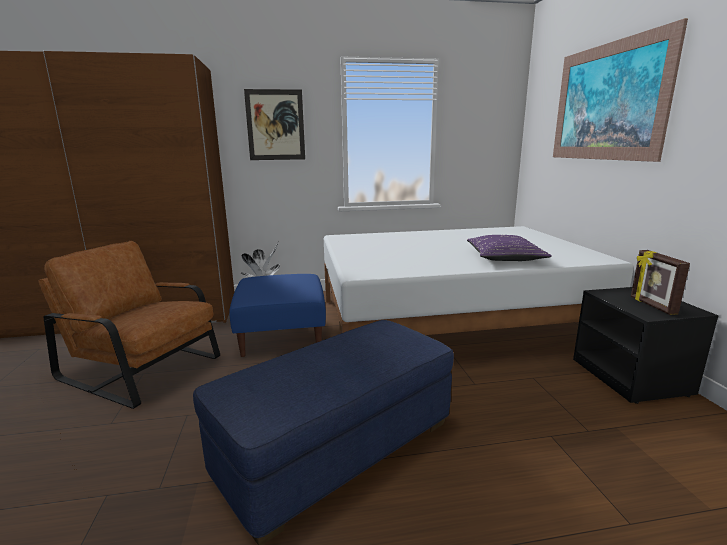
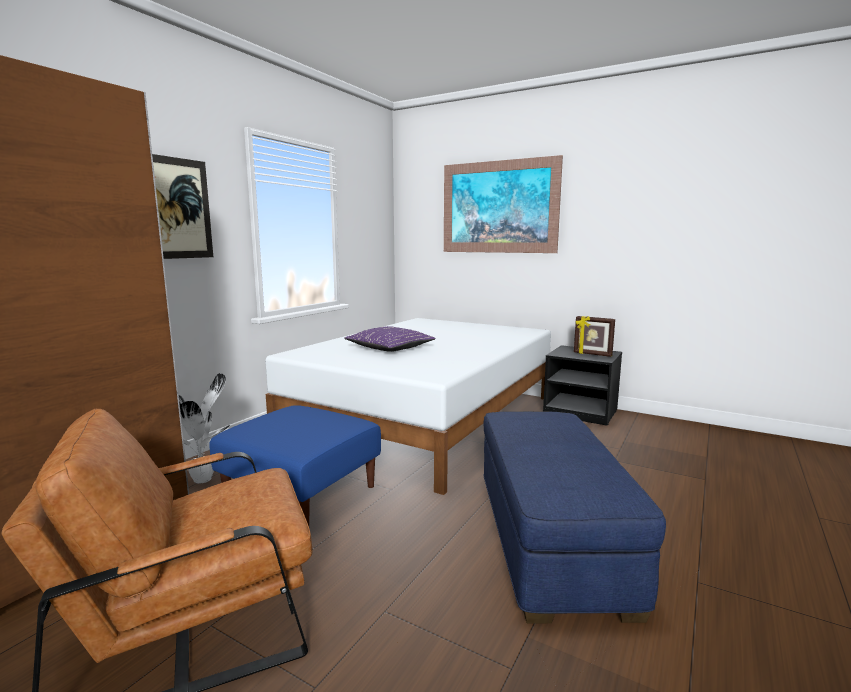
camera: 50 degrees left, 5 degrees down
(504, 257) = (482, 341): purple pillow -> purple pillow (390, 348)

